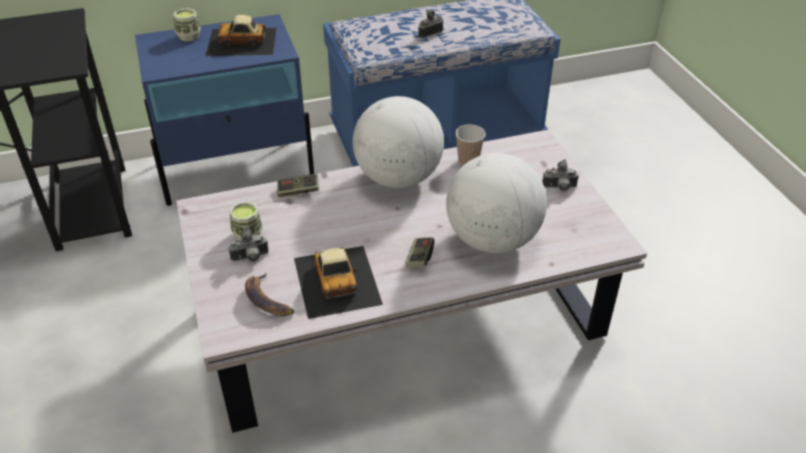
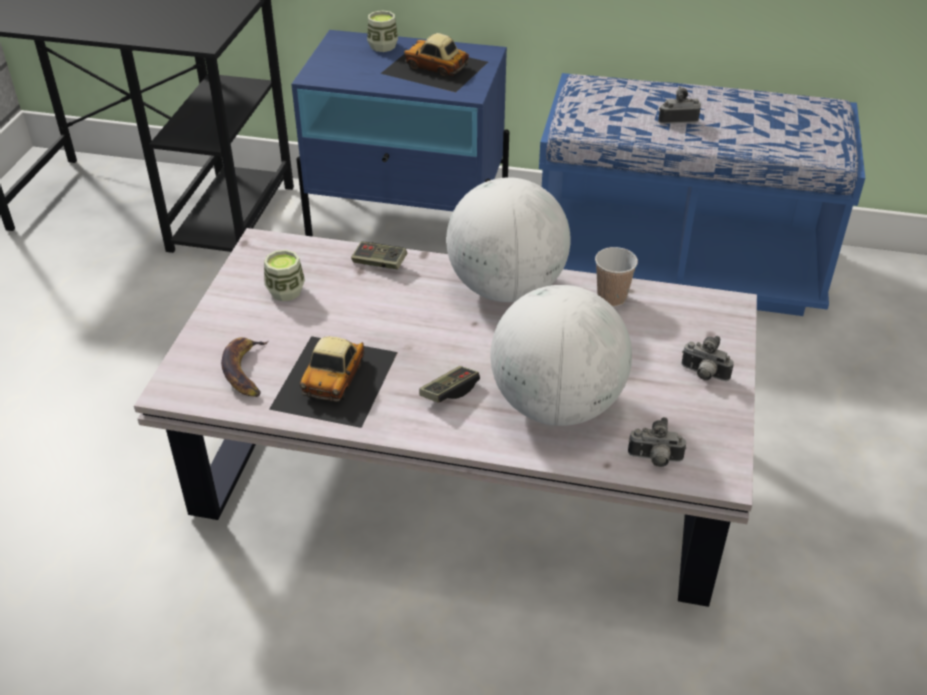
camera: 30 degrees right, 0 degrees up
(250, 258) = (267, 319): camera -> camera (655, 460)

